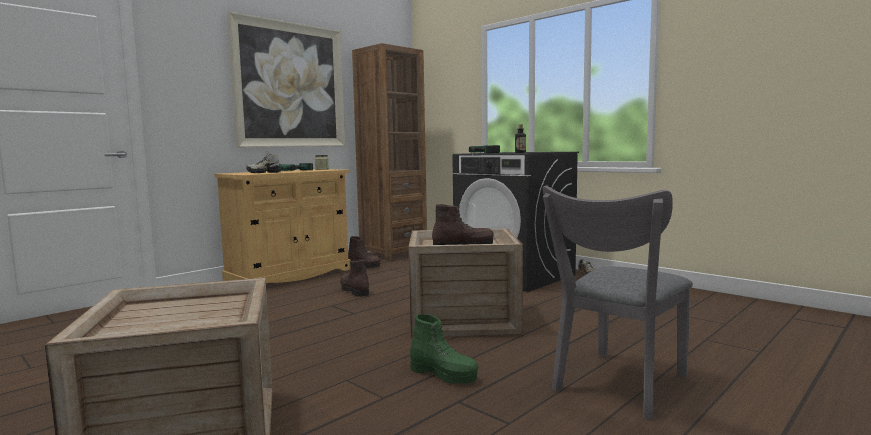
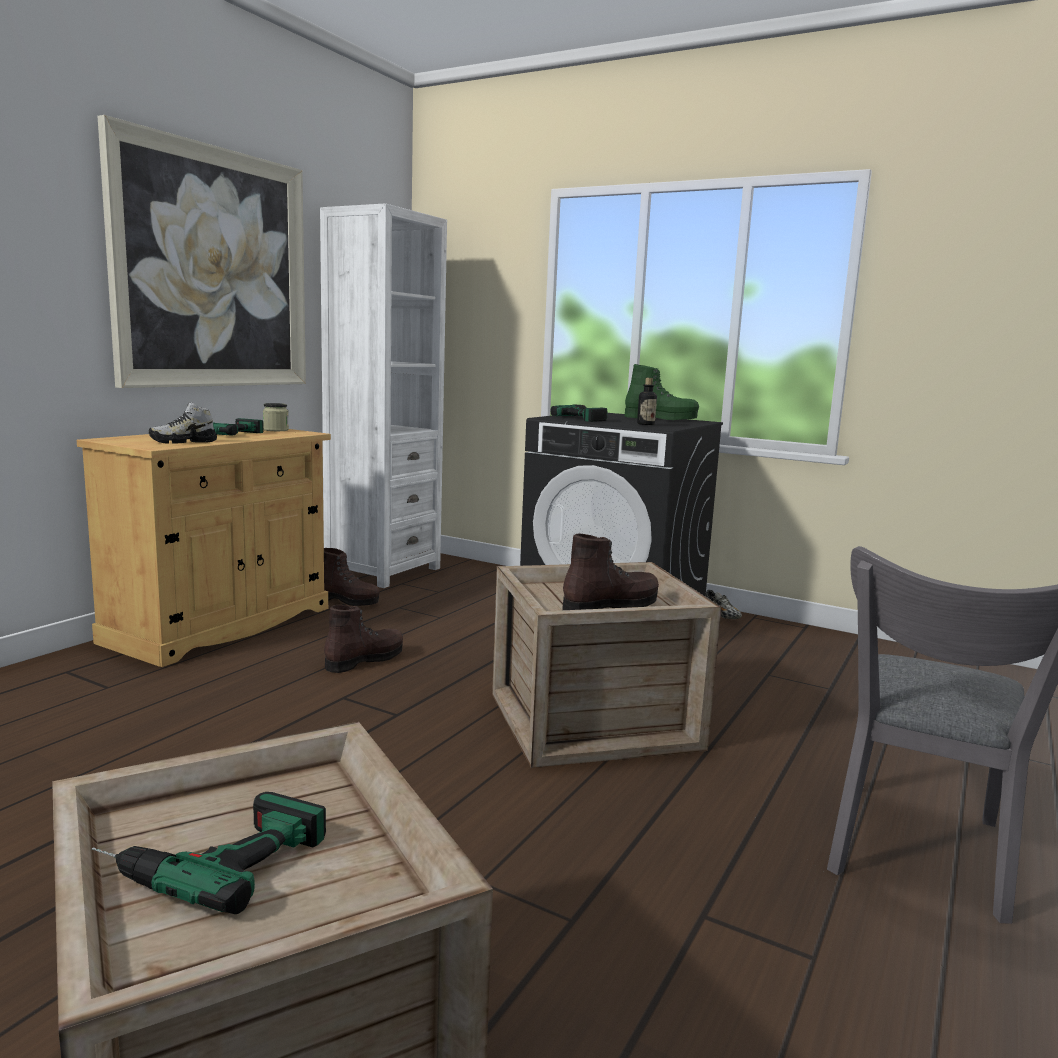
camera: 15 degrees left, 5 degrees up
(159, 316) = (209, 856): none -> power drill
(354, 291) = (364, 660): brown boot -> brown boot turned 90 degrees clockwise
(393, 253) = (383, 571): brown bookcase -> white bookcase
(444, 374) = (640, 852): green boot -> green boot (661, 419)

